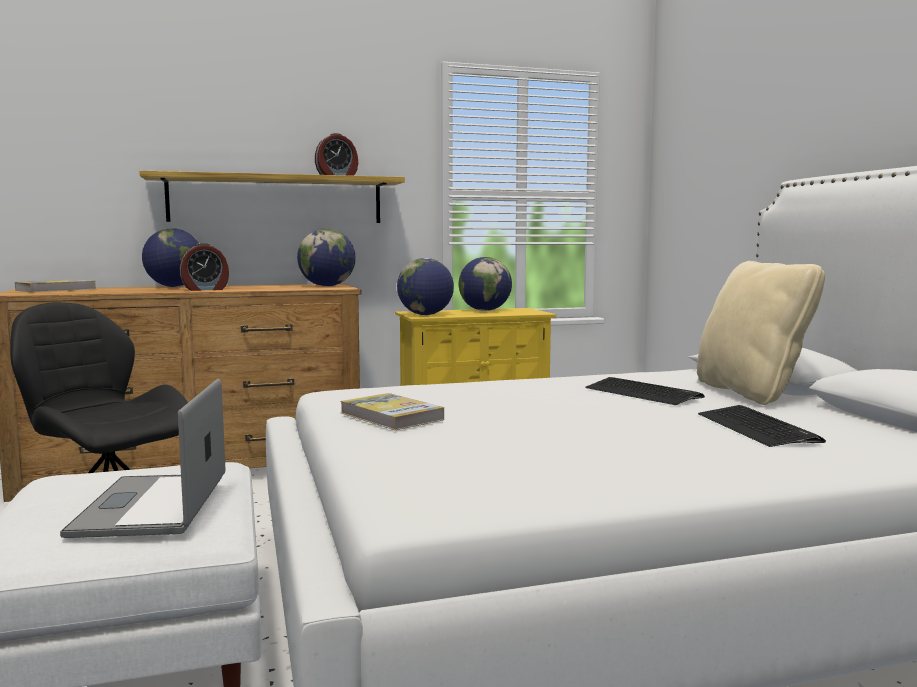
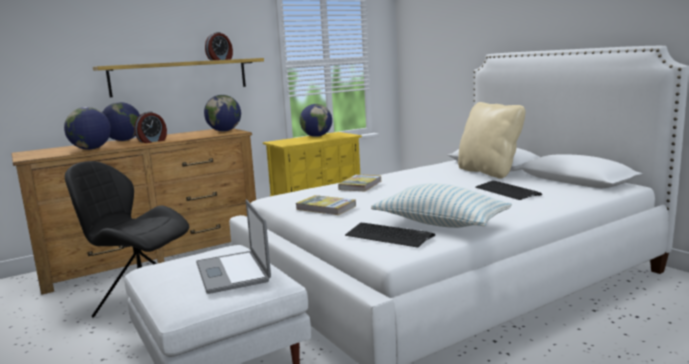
camera: 15 degrees left, 5 degrees up
(56, 289) = (47, 150): book -> book (360, 185)
(425, 315) = (286, 143): globe -> globe (91, 149)
(562, 470) = (440, 224): none -> pillow
(642, 393) = (438, 179): keyboard -> keyboard (389, 236)

